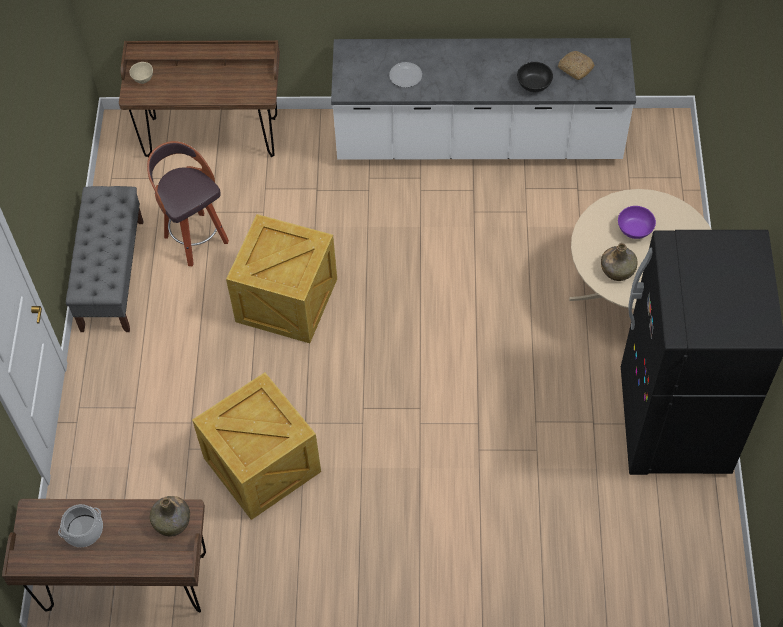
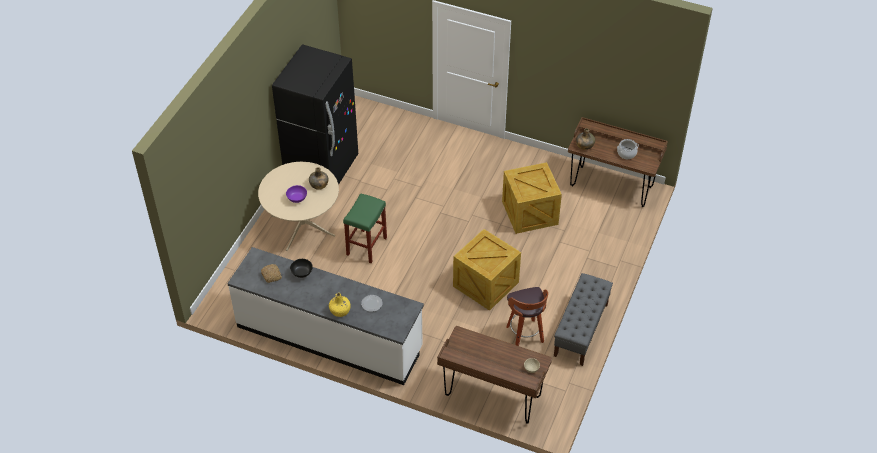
camera: 160 degrees left, 10 degrees down
(445, 52) = (340, 310): none -> yellow bottle
(507, 299) = (366, 247): none -> green stool

